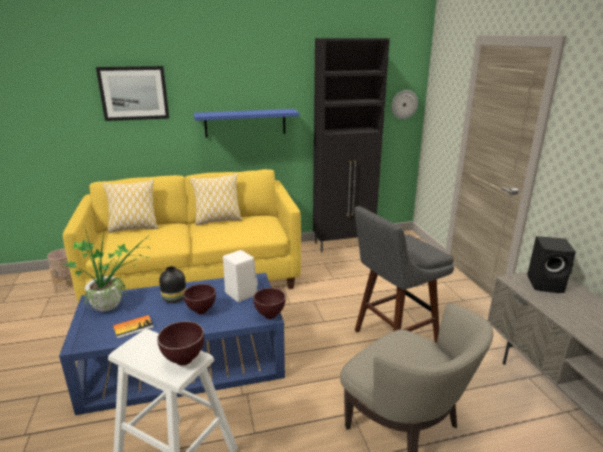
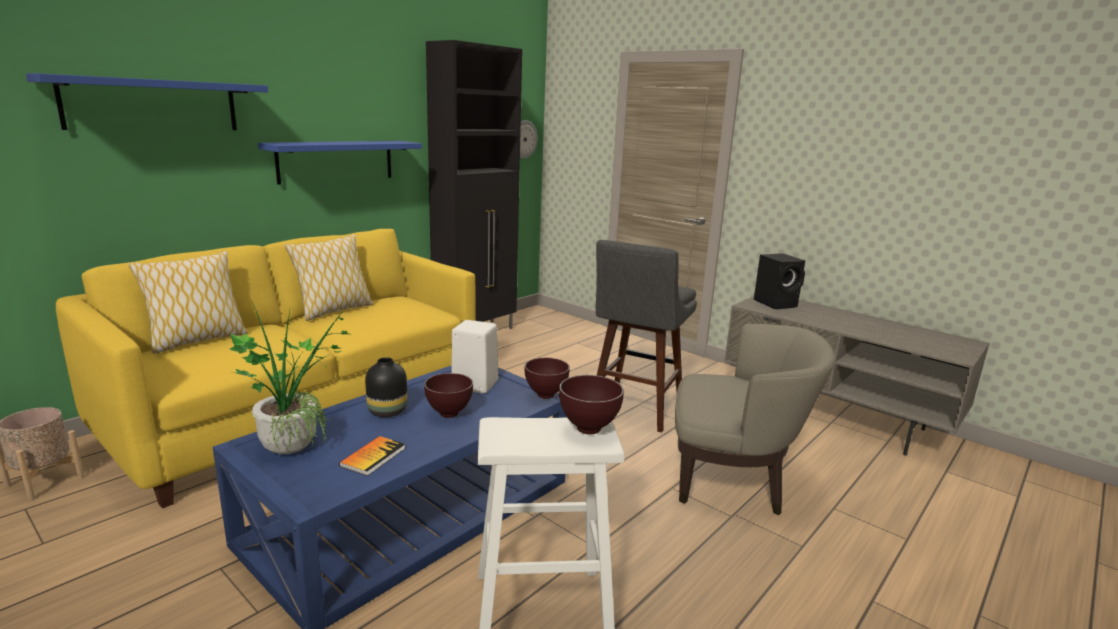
camera: 35 degrees left, 5 degrees down
(134, 93) = (152, 105): picture -> blue shelf

